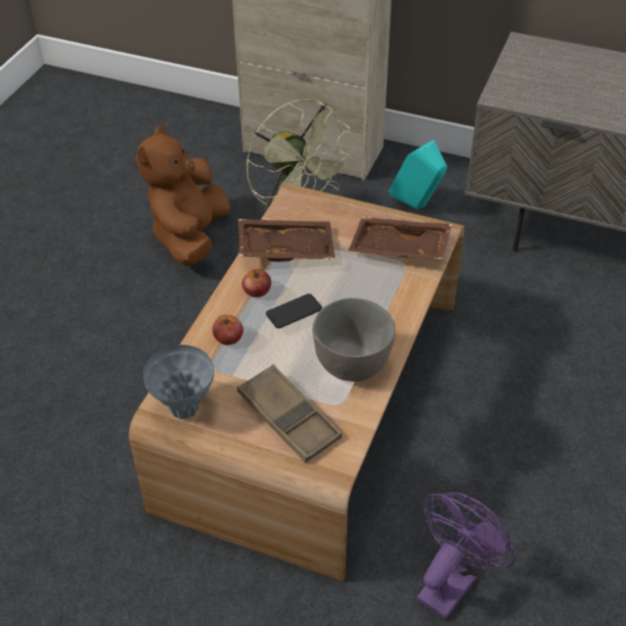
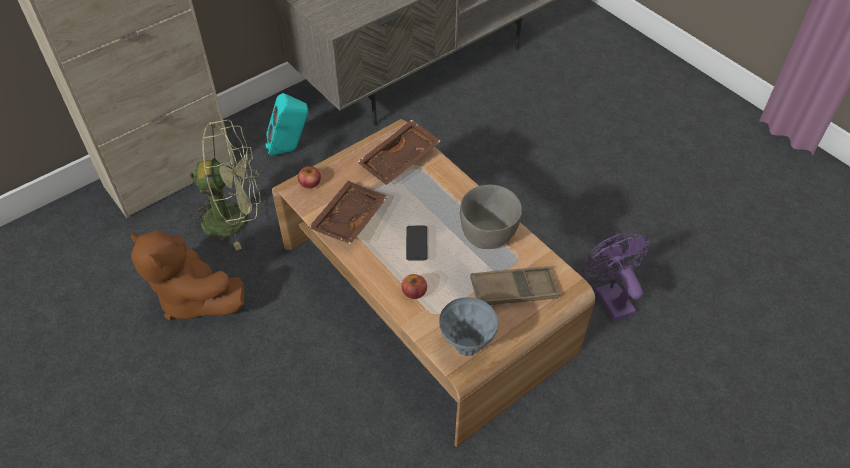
camera: 60 degrees left, 5 degrees up
(257, 290) = (379, 254): apple -> apple (310, 182)

